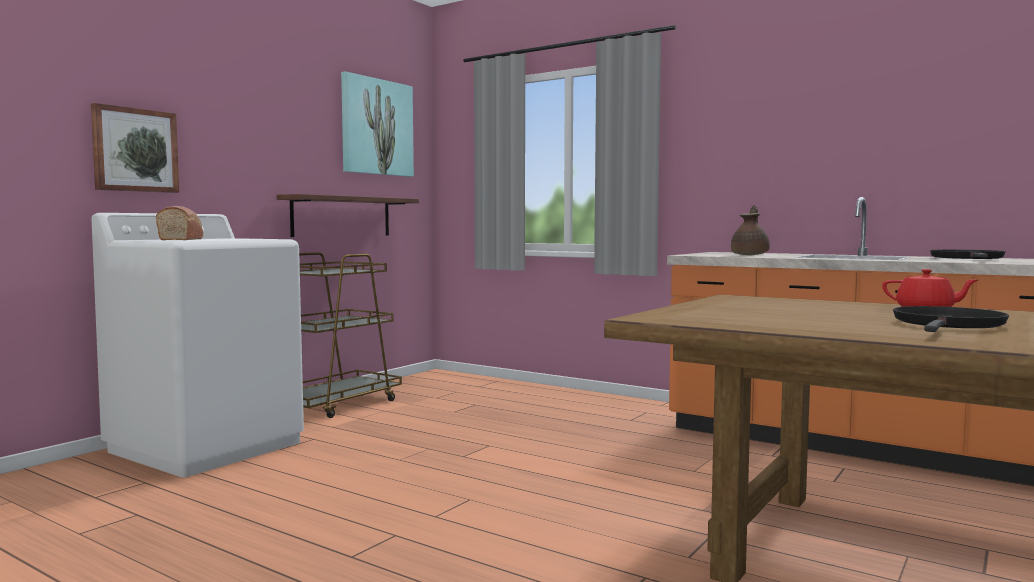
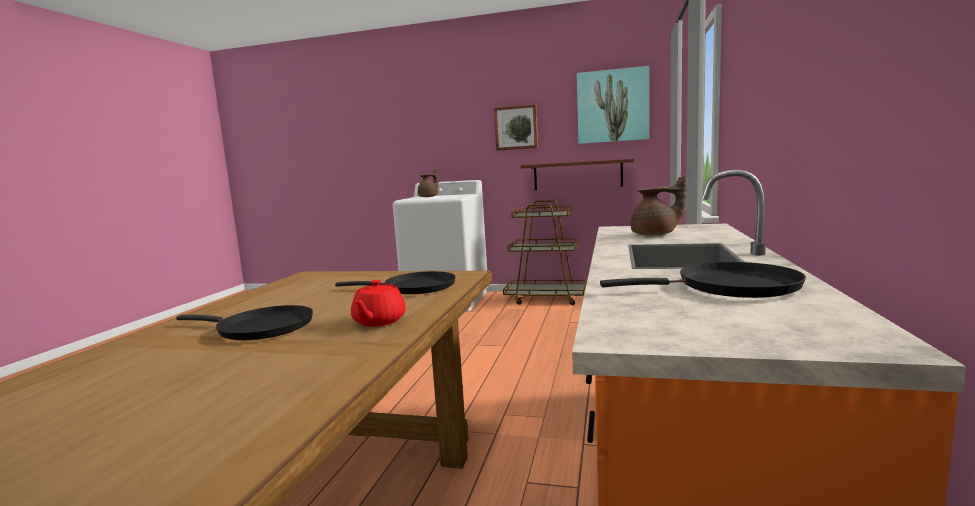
camera: 70 degrees right, 5 degrees up
(135, 150) = (441, 150): picture -> picture (516, 127)
(182, 239) = (429, 196): bread -> brown teapot
(786, 303) = (415, 287): none -> black frying pan

